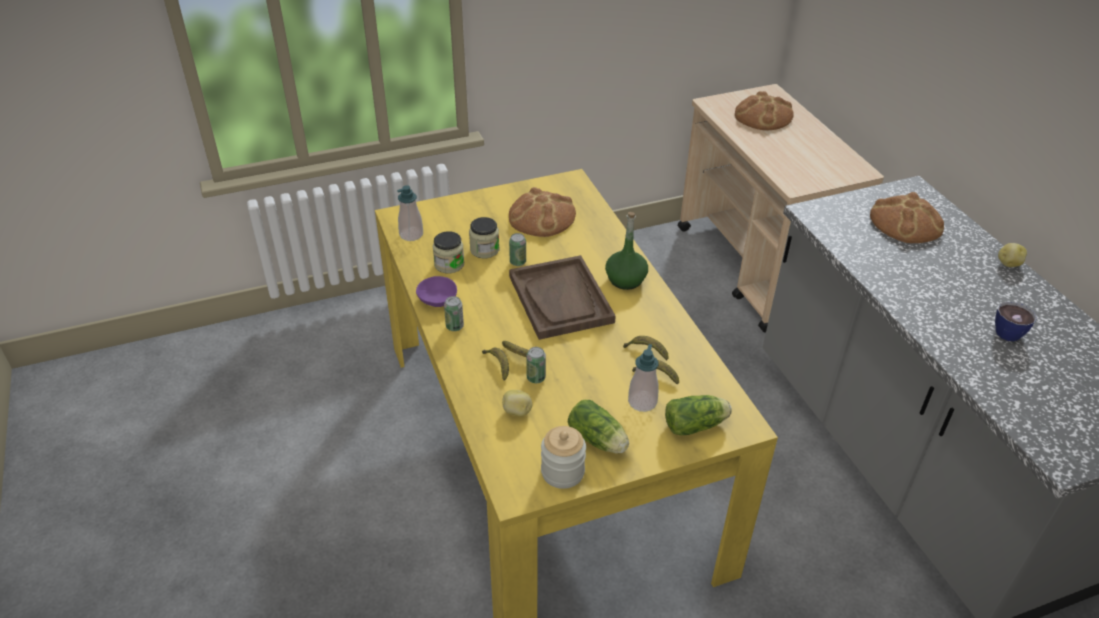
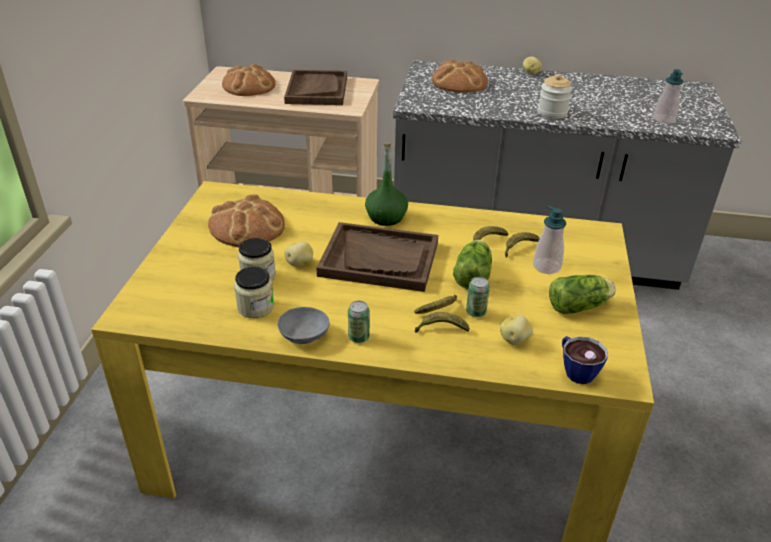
camera: 60 degrees left, 5 degrees down
(411, 234) = (173, 316): soap dispenser -> soap dispenser (664, 119)
(439, 299) = (305, 333): purple bowl -> grey bowl
(518, 262) = (300, 263): can -> potato
(562, 472) = (608, 340): jar -> jar (552, 113)
(697, 425) = (589, 251): lettuce -> lettuce (473, 275)
(806, 152) = (317, 90): none -> brown tray
(1009, 330) = (594, 97): cup -> cup (575, 370)

